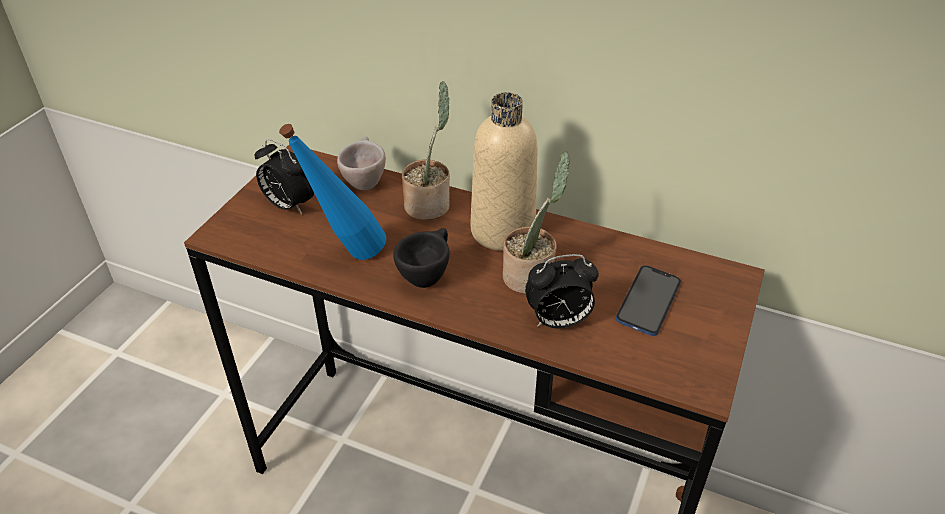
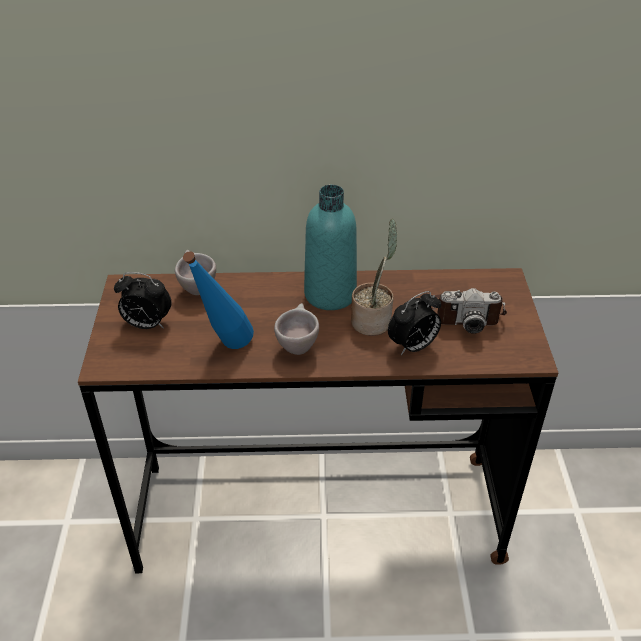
camera: 25 degrees left, 0 degrees up
(427, 275) = (297, 344): black cup -> beige cup
(429, 204) = (261, 290): potted plant -> none
(502, 231) = (330, 294): beige bottle -> turquoise bottle
(648, 302) = (463, 313): phone -> camera

